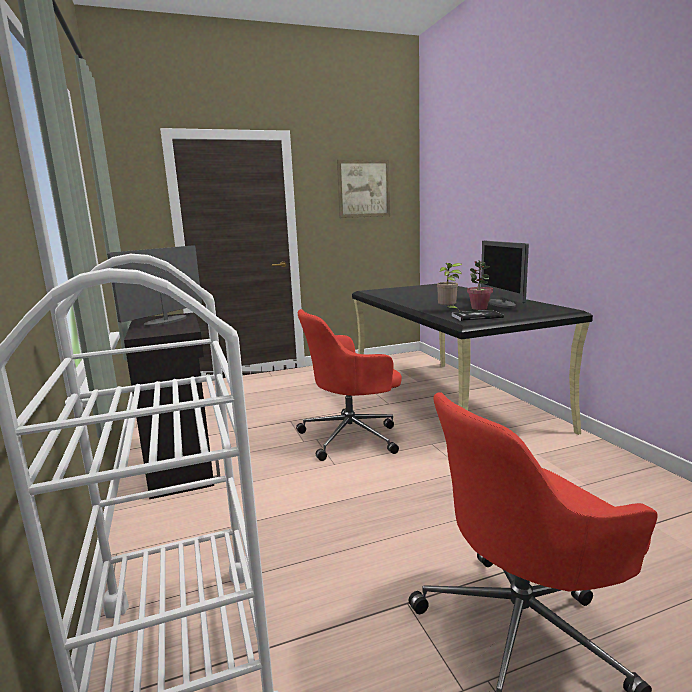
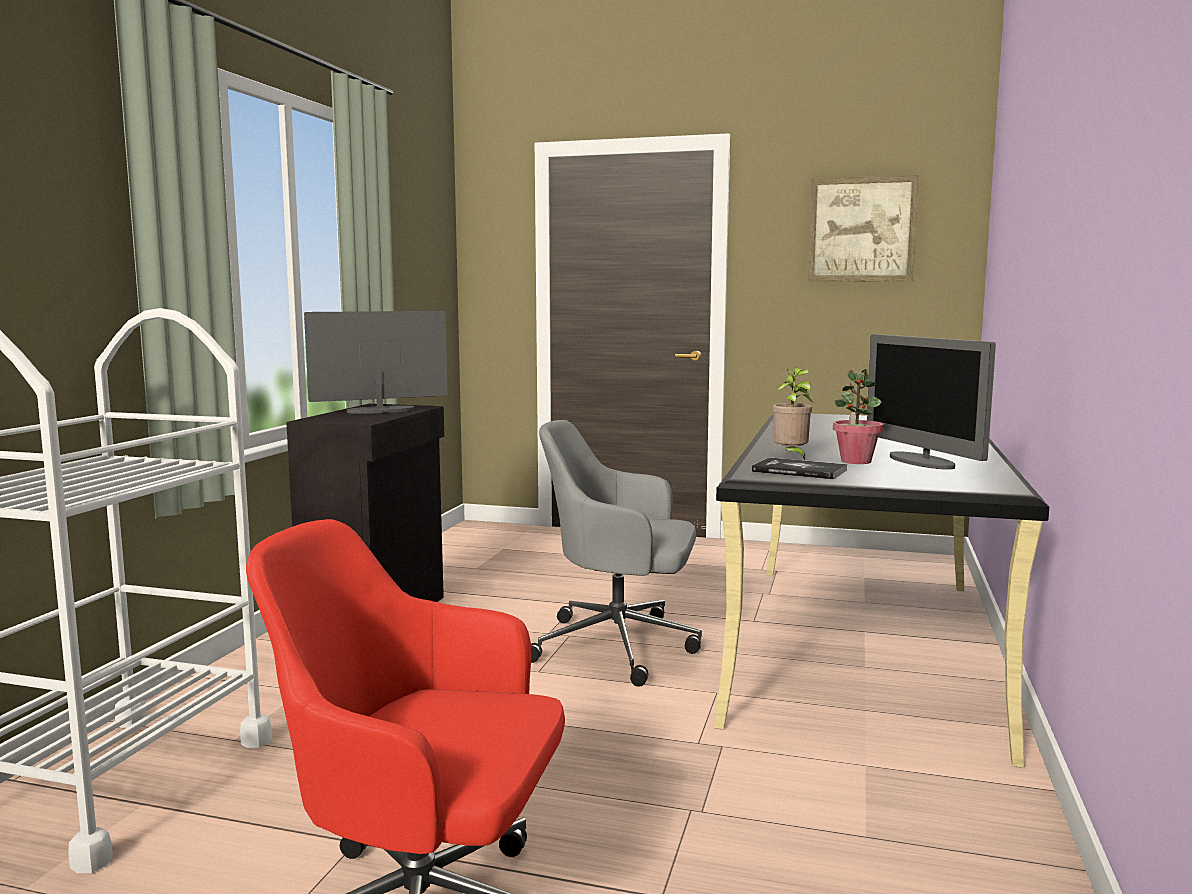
camera: 35 degrees right, 5 degrees down
(352, 436) = (620, 646): red office chair -> grey office chair
(501, 304) = (921, 462): monitor -> monitor turned 45 degrees counterclockwise

